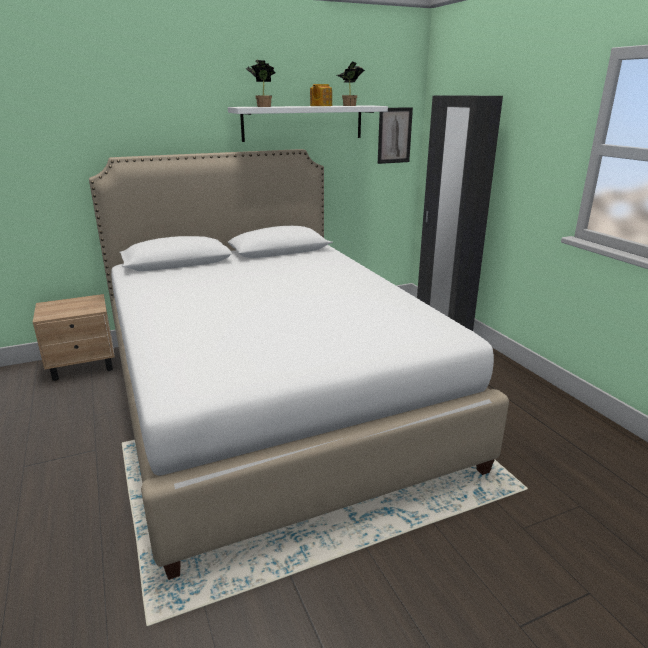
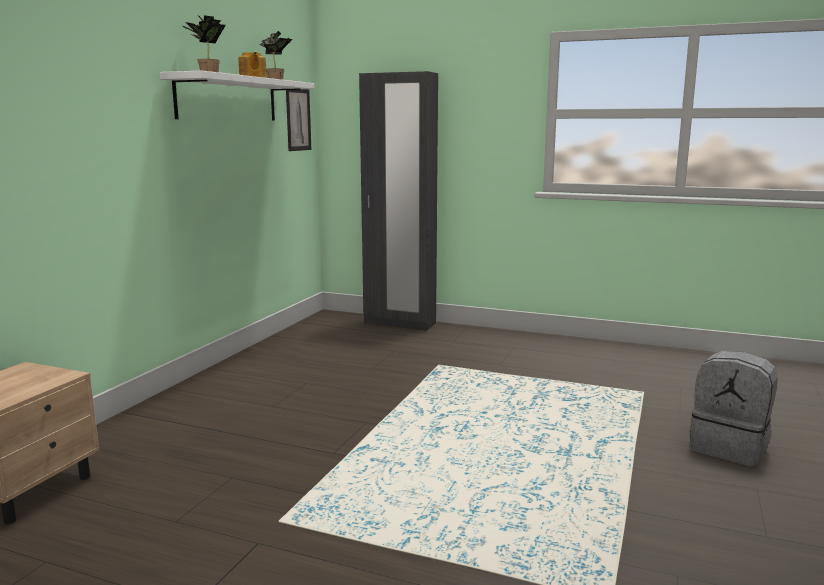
camera: 45 degrees left, 10 degrees down
(270, 399) = (360, 421): white bed -> none
(494, 593) = (729, 448): none -> grey backpack

